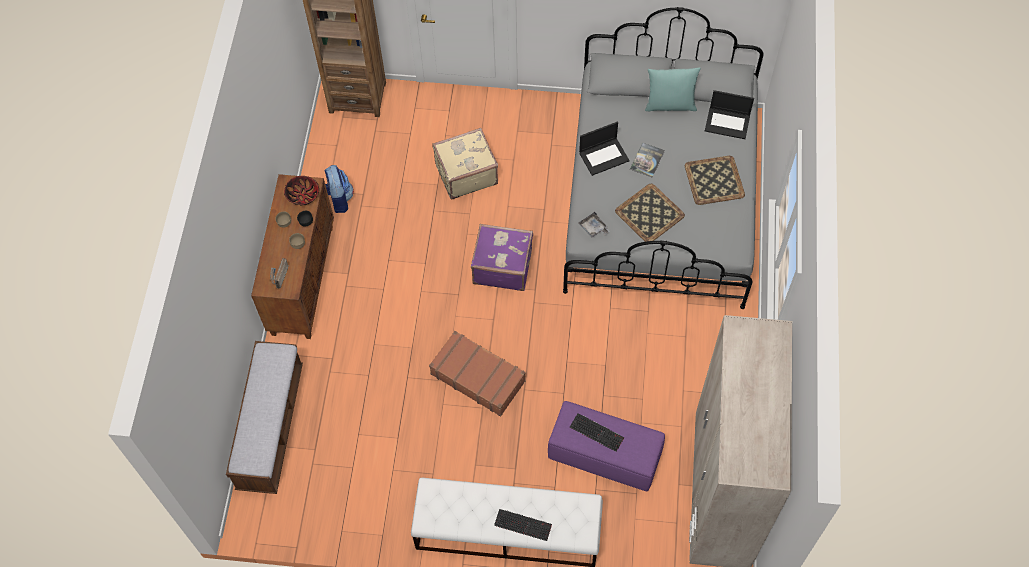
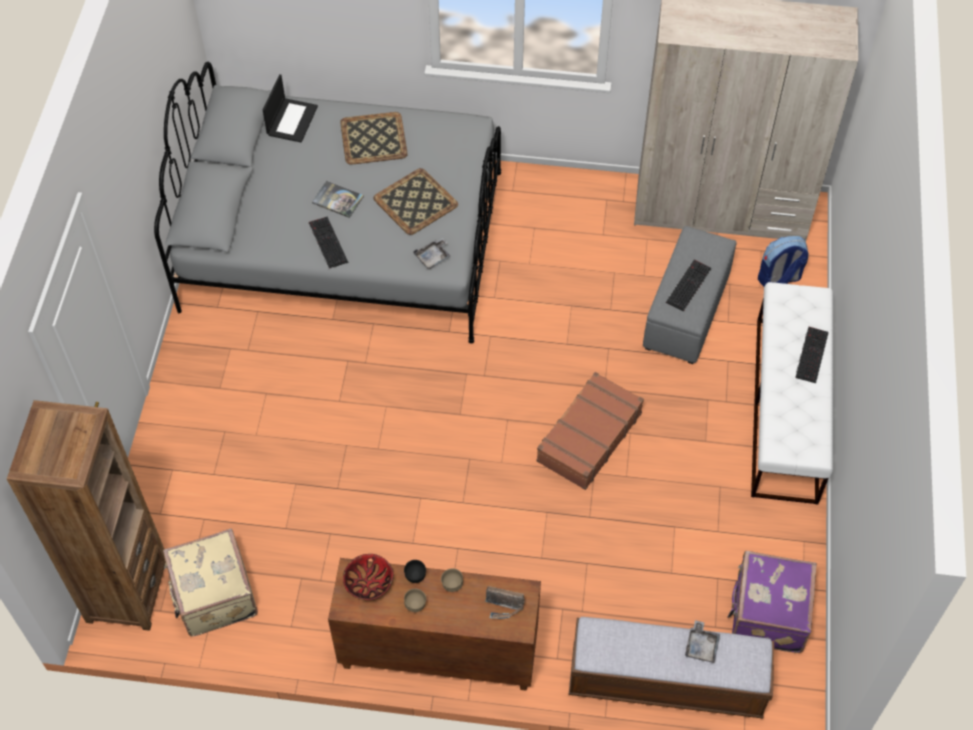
camera: 90 degrees left, 5 degrees down
(265, 424) = (701, 646): none -> grey tray
(338, 199) = (306, 611): backpack -> backpack (778, 278)
(465, 173) = (281, 449): beige suitcase -> beige suitcase (213, 596)
(502, 266) = (430, 408): purple suitcase -> purple suitcase (767, 614)
(604, 156) = (327, 242): laptop -> keyboard
(605, 455) = (686, 311): purple ottoman -> grey ottoman
(670, 105) = (256, 172): turquoise pillow -> none

